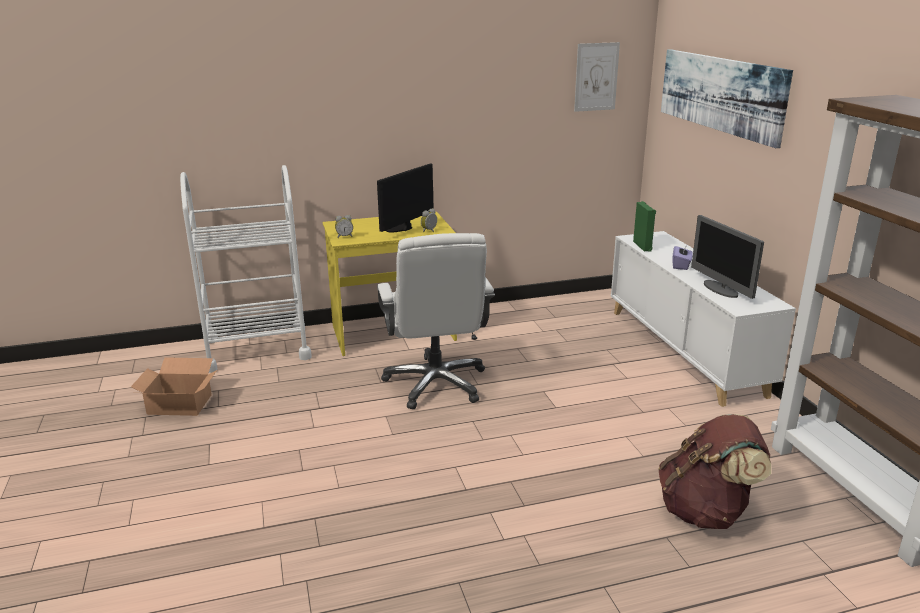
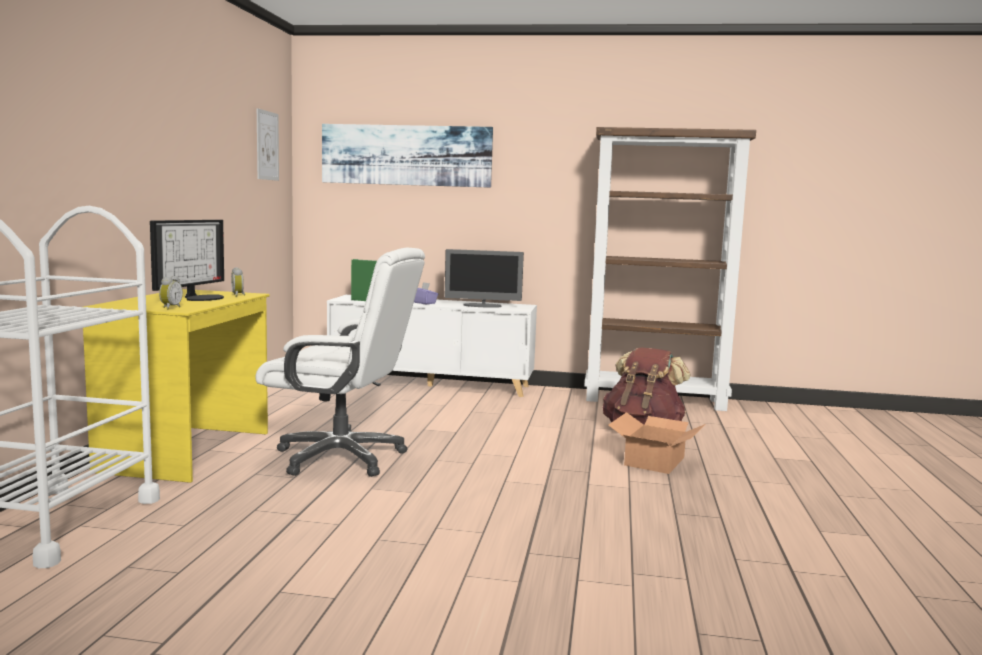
camera: 65 degrees left, 15 degrees down
(180, 405) = (118, 600): cardboard box -> cardboard box (655, 461)
(400, 228) = (201, 298): monitor -> monitor turned 135 degrees counterclockwise

